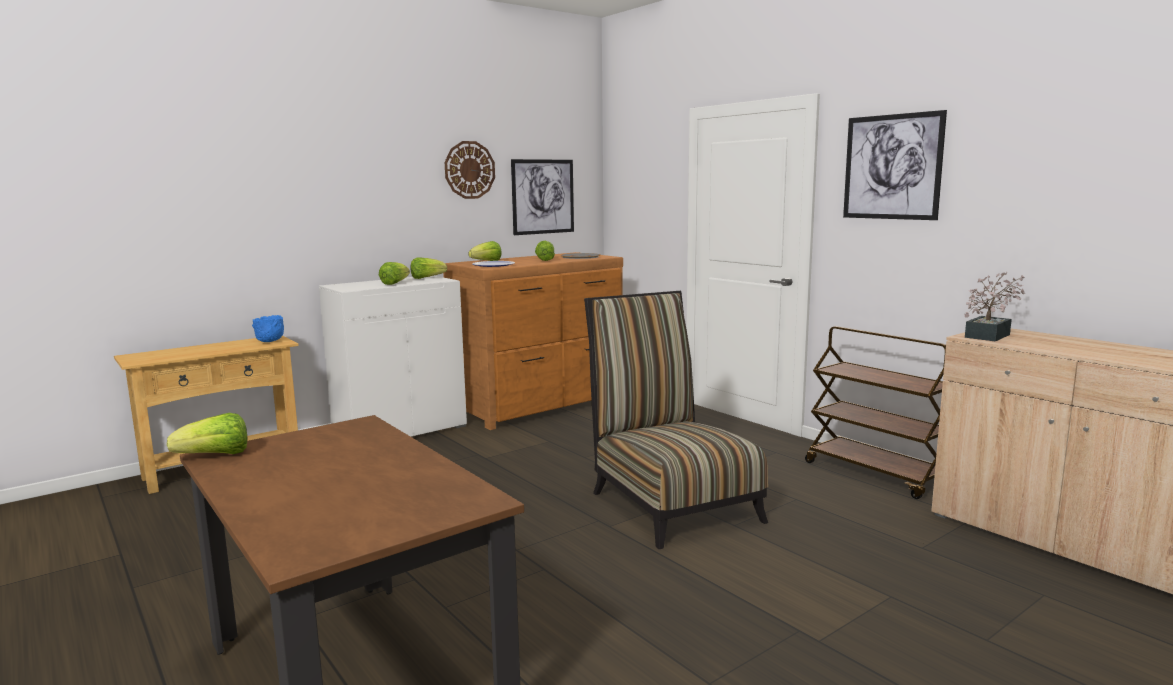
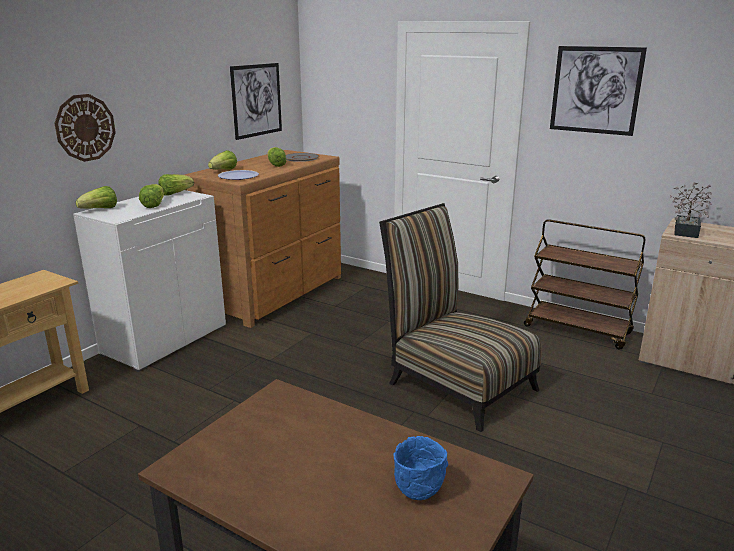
camera: 20 degrees left, 10 degrees up
(215, 456) = (181, 468): lettuce -> lettuce (100, 210)
(270, 341) = (44, 282): blue bowl -> blue bowl (420, 490)
(469, 170) = (196, 80): wall clock -> wall clock (85, 127)

